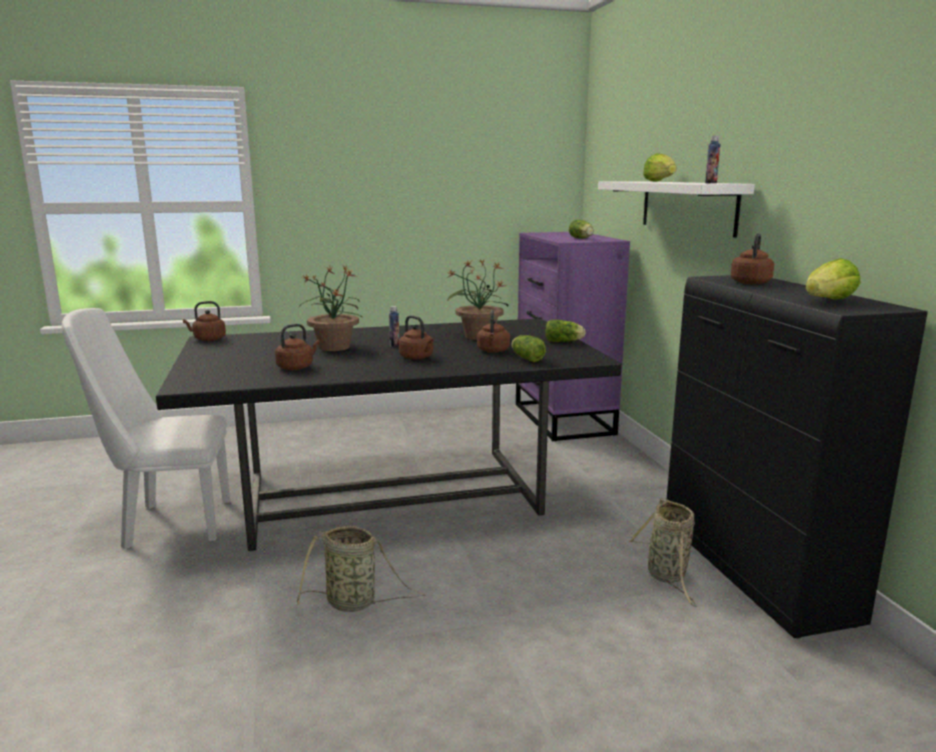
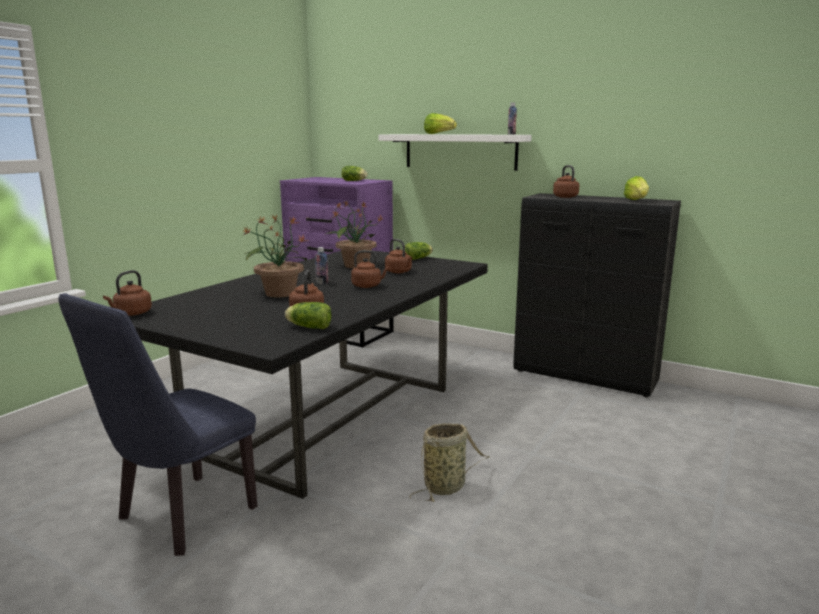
camera: 45 degrees left, 0 degrees up
(168, 523) = (178, 518): white chair -> blue chair
(526, 358) = (433, 272): lettuce -> lettuce (308, 327)
(667, 576) = (559, 394): basket -> none

